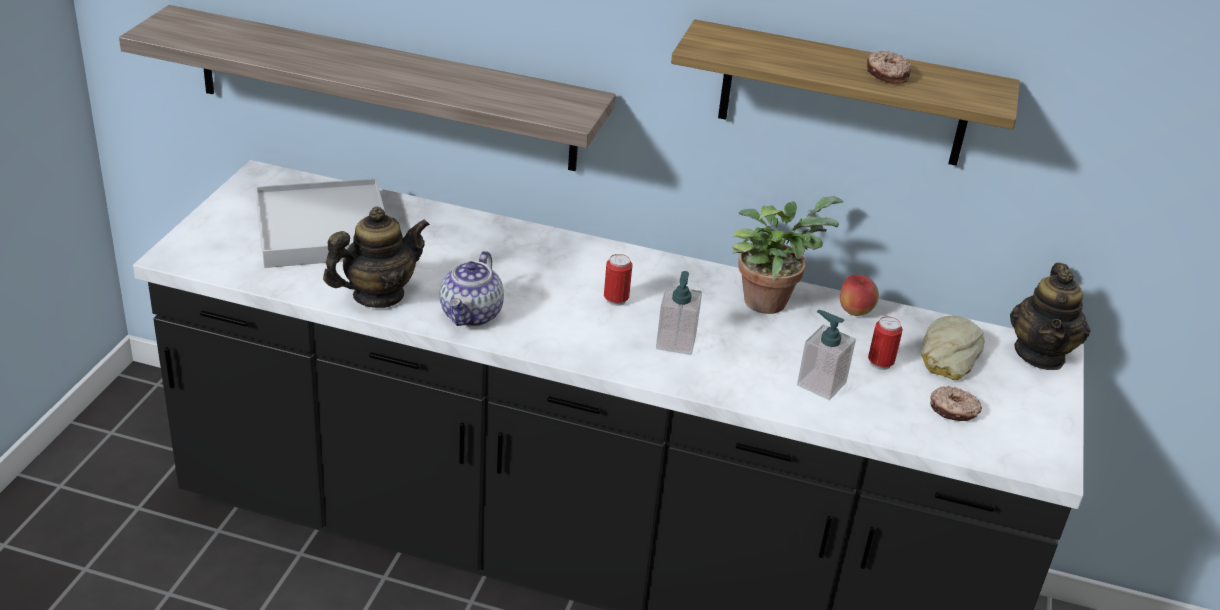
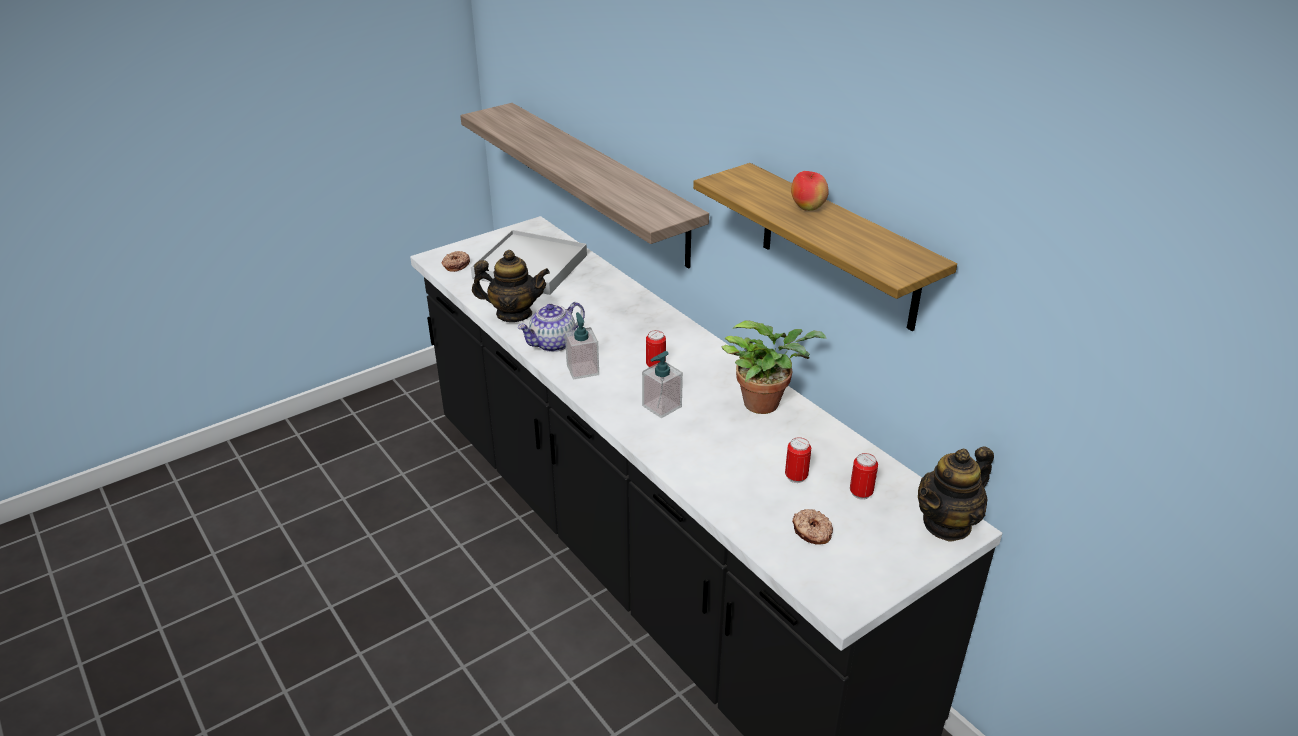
camera: 40 degrees right, 0 degrees up
(821, 384) = (730, 472): soap dispenser -> soap dispenser (582, 370)
(854, 312) = (823, 435): apple -> apple (808, 208)
(886, 74) = (837, 231): donut -> donut (455, 265)
(948, 355) = (861, 493): bread -> can

